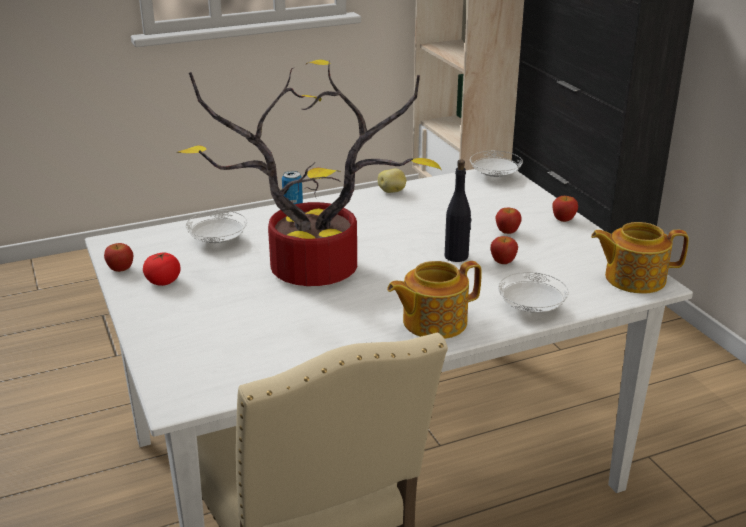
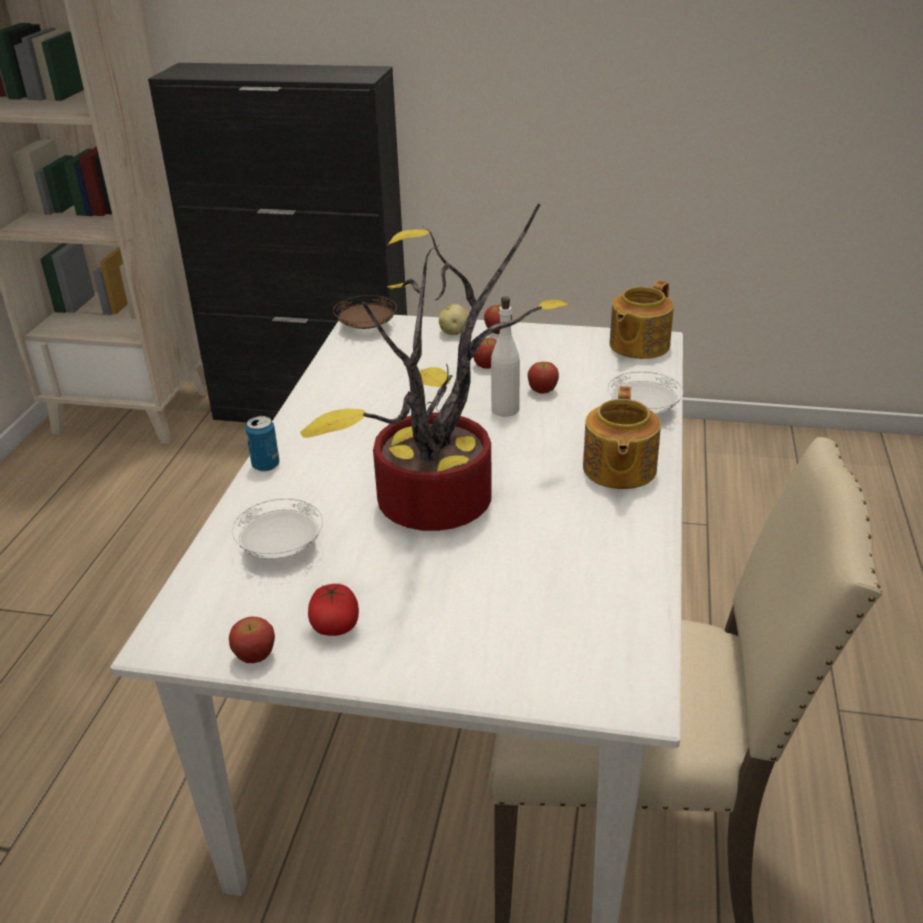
camera: 55 degrees left, 5 degrees up
(392, 191) = (317, 391): potato -> potato (455, 332)
(456, 256) = (505, 409): black bottle -> white bottle
(494, 176) = (366, 328): white plate -> brown plate

